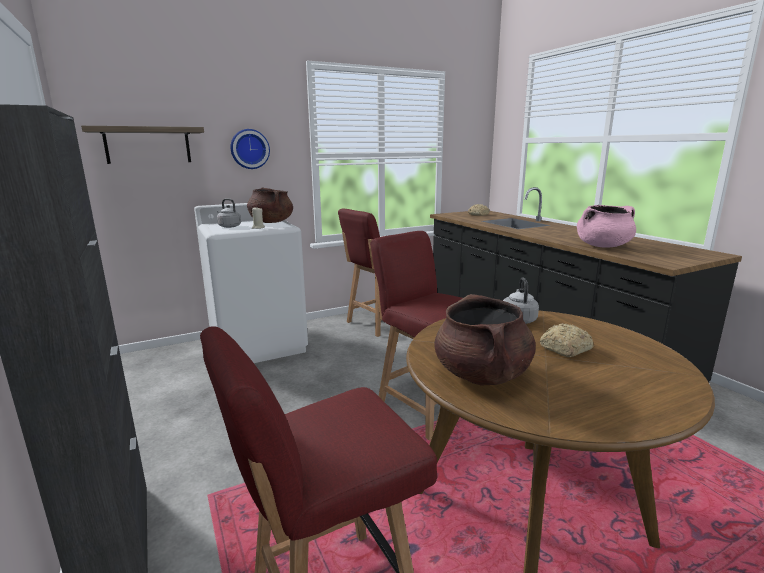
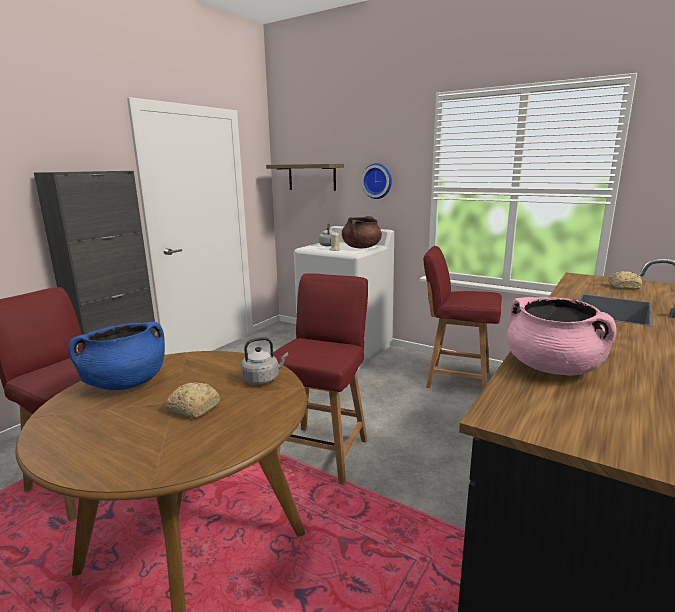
camera: 60 degrees right, 0 degrees up
(482, 375) = (126, 383): brown cooking pot -> blue cooking pot

